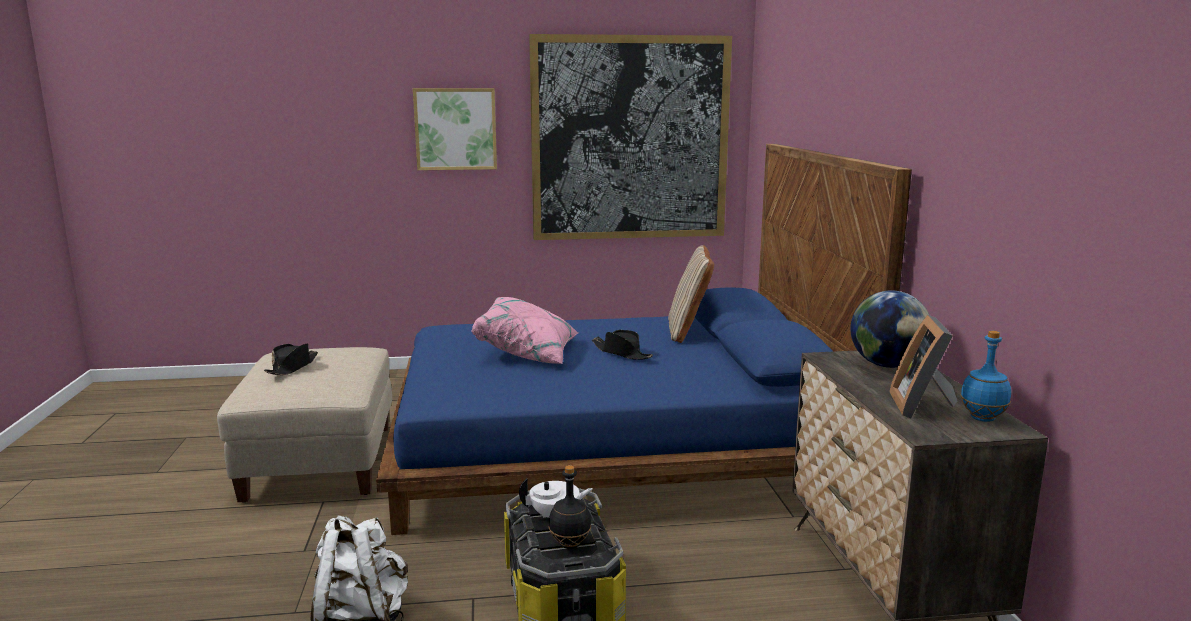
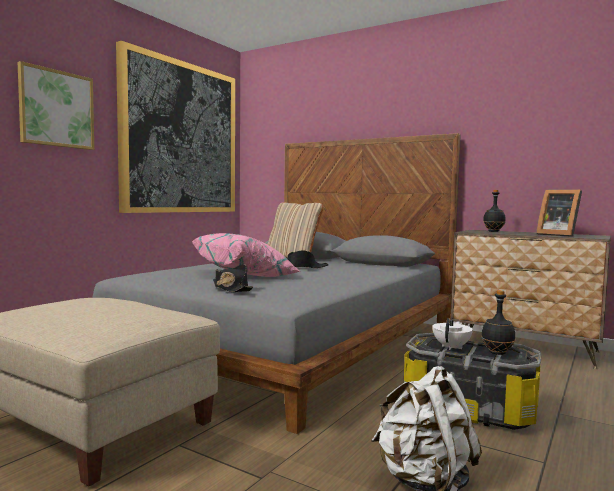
camera: 50 degrees left, 10 degrees down
(292, 367) = (72, 313): black hat -> black hat (231, 289)
(612, 446) = (291, 344): blue bed -> grey bed
(887, 365) = (493, 231): globe -> black bottle
(981, 418) = (581, 235): blue bottle -> none

